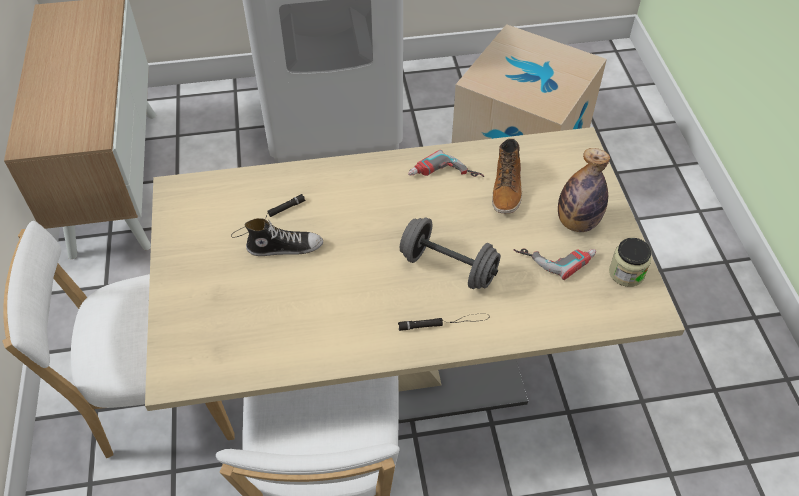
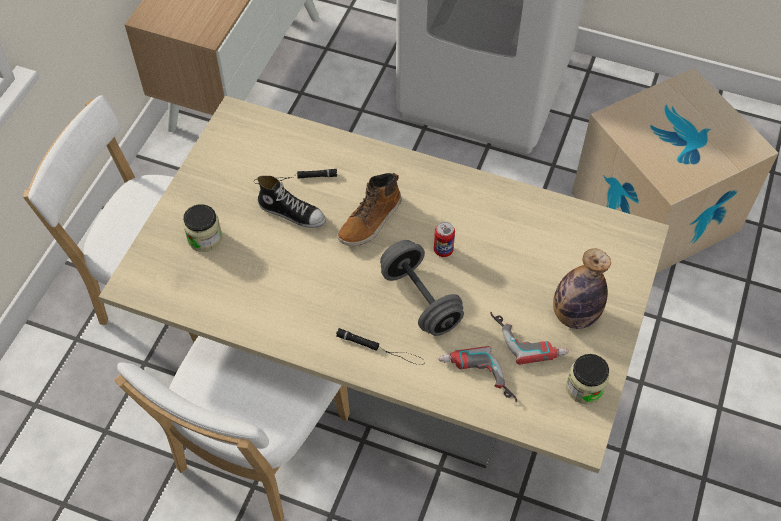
camera: 30 degrees right, 5 degrees up
(218, 304) = (205, 238): none -> jar
(437, 220) = (443, 250): none -> can
(444, 177) = (479, 211): power drill -> power drill (476, 380)
(507, 188) = (531, 250): boot -> boot (371, 221)

